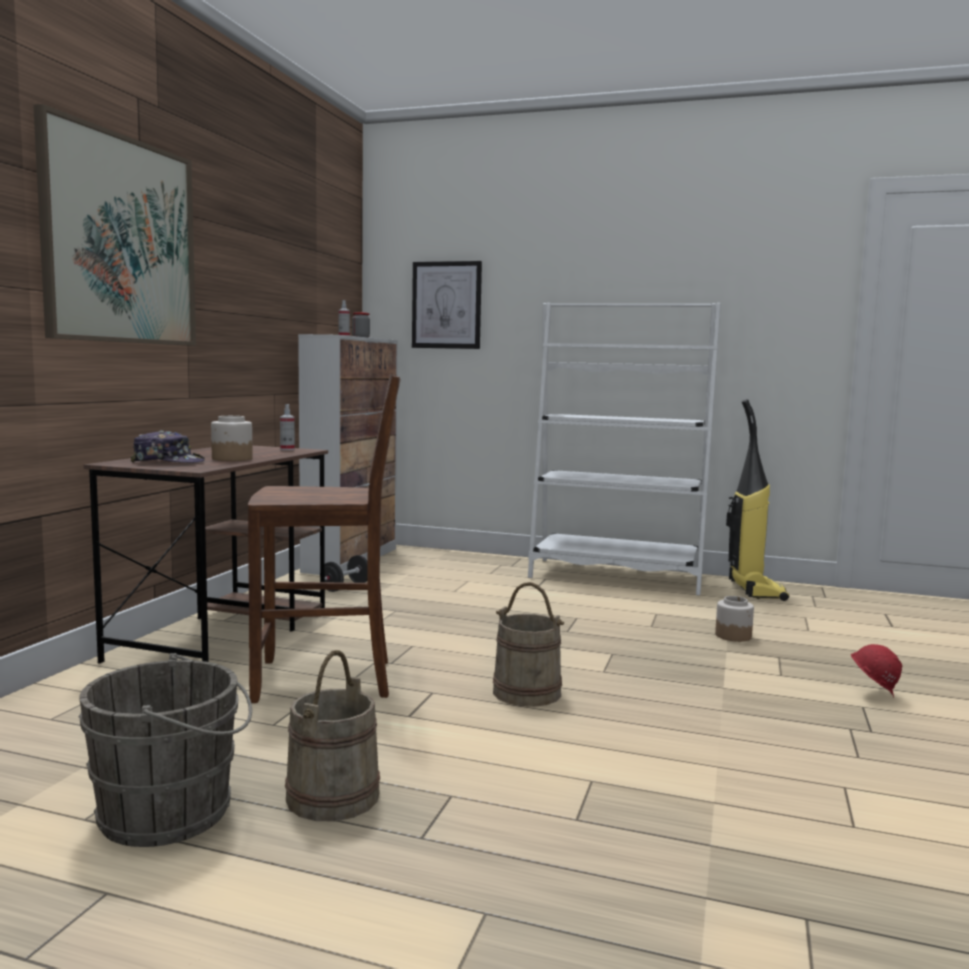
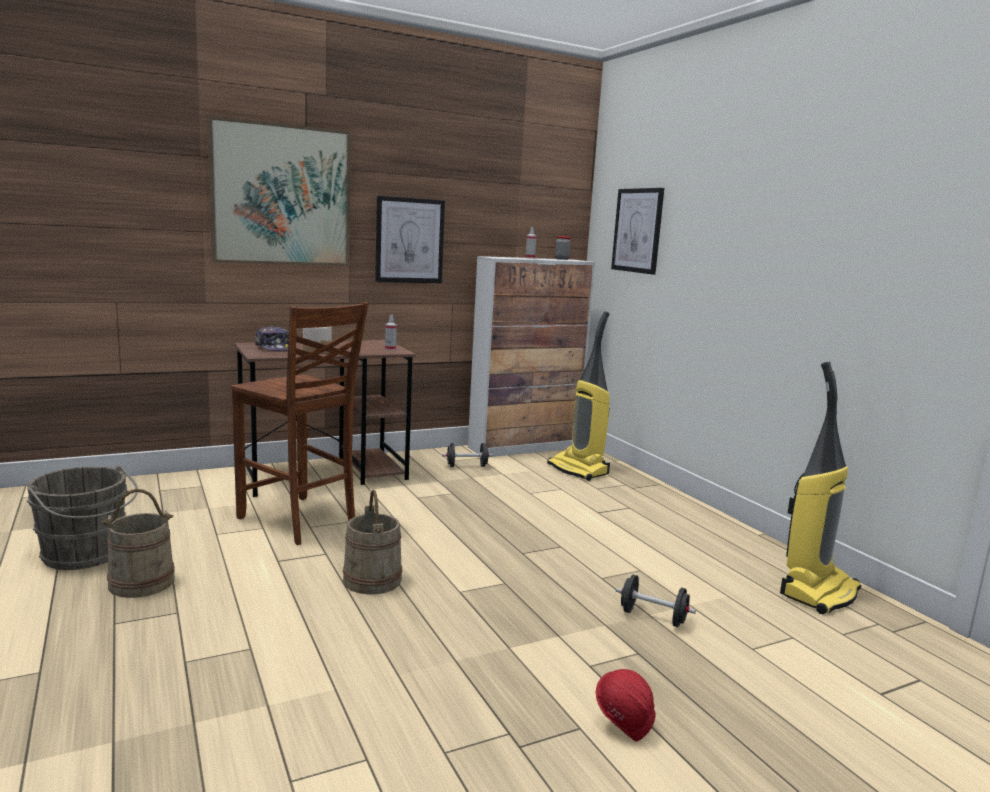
camera: 45 degrees right, 5 degrees up
(240, 313) = (409, 240): none -> picture
(441, 564) = (579, 470): none -> vacuum cleaner
(616, 576) = (701, 527): white bookcase -> none
(733, 636) = (653, 617): jar -> black dumbbell

